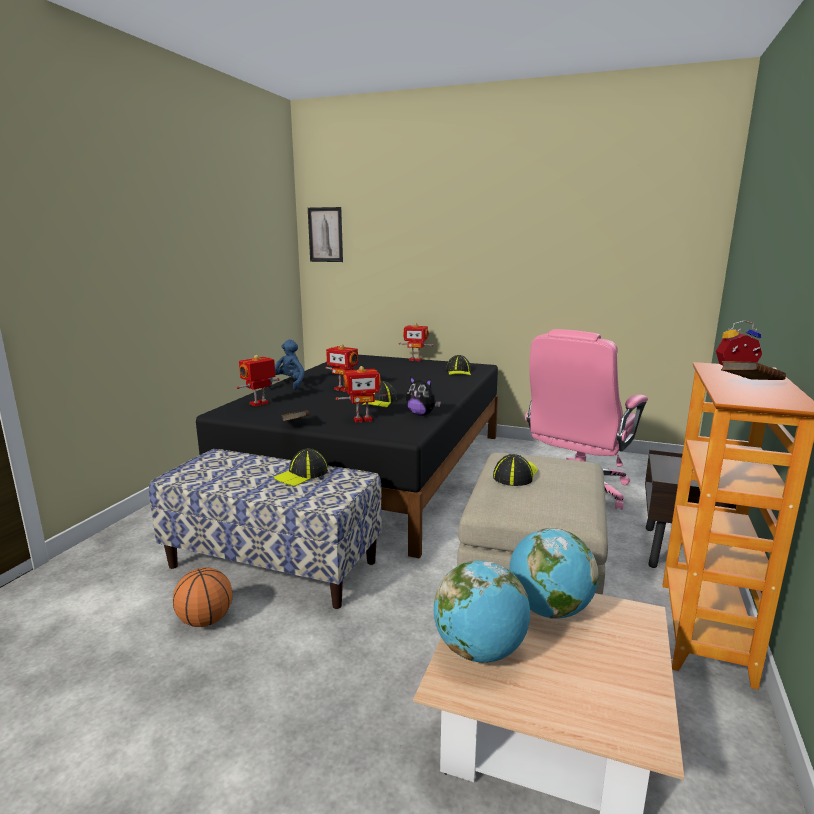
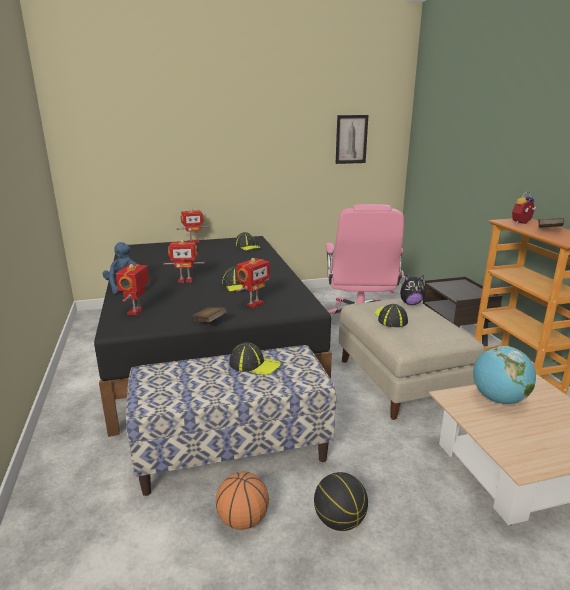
camera: 35 degrees left, 5 degrees up
(275, 664) = (339, 521): none -> basketball
(301, 474) = (254, 364): cap -> cap turned 75 degrees counterclockwise
(325, 234) = (79, 128): picture -> picture (351, 139)
(421, 414) = (288, 288): plush toy -> plush toy (411, 303)
(480, 651) = (505, 439): globe -> none

